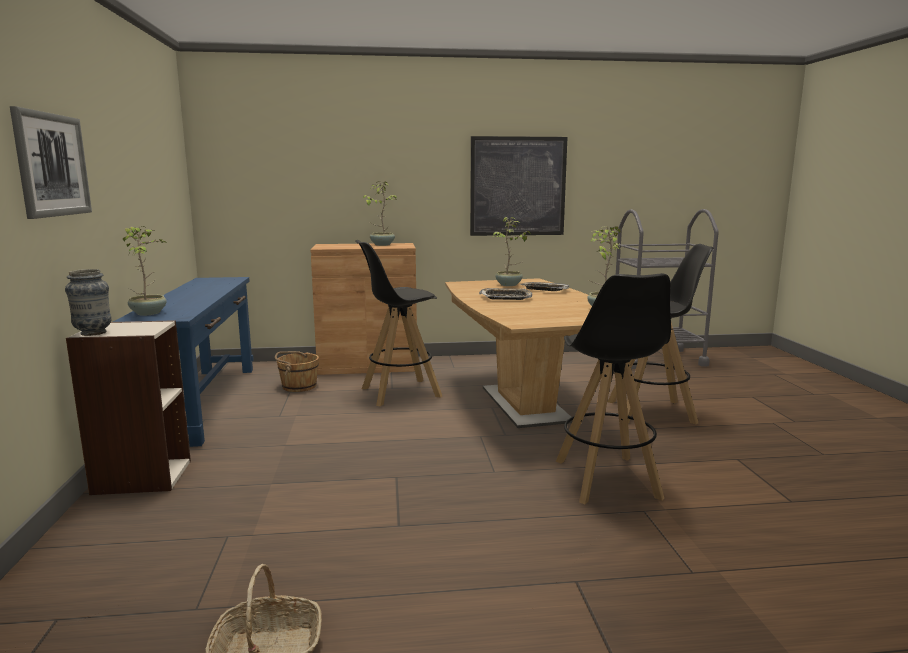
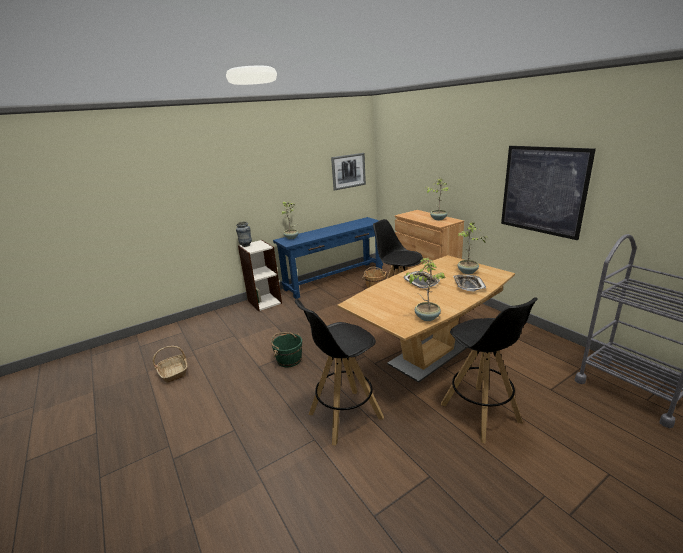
camera: 65 degrees right, 10 degrees up
(52, 165) = (239, 181): picture -> picture (348, 171)
(414, 492) = (289, 359): none -> green bucket

